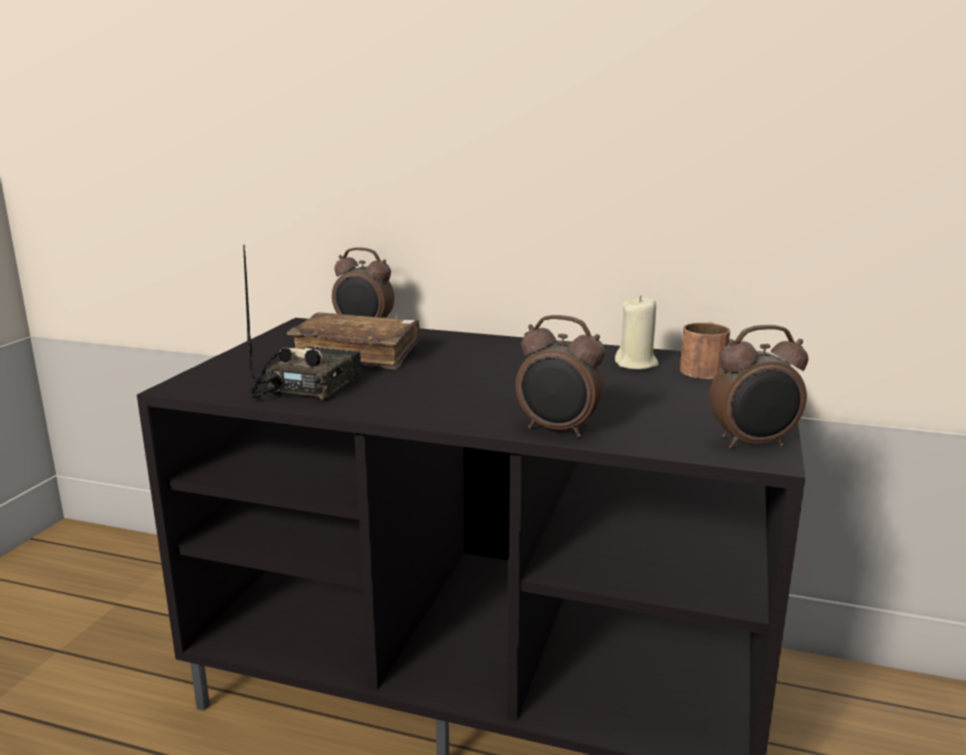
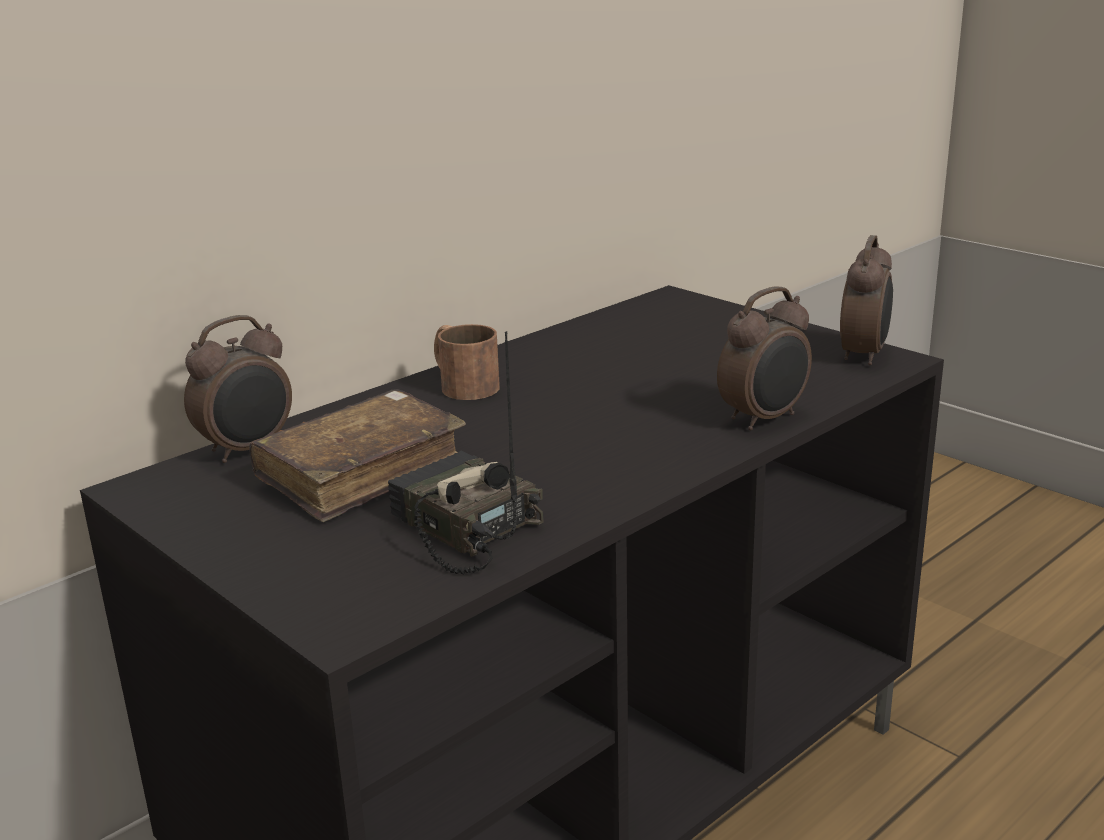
camera: 60 degrees left, 5 degrees up
(636, 364) = (606, 341): beige candle -> none
(704, 368) = (653, 319): brown mug -> brown mug (462, 384)

